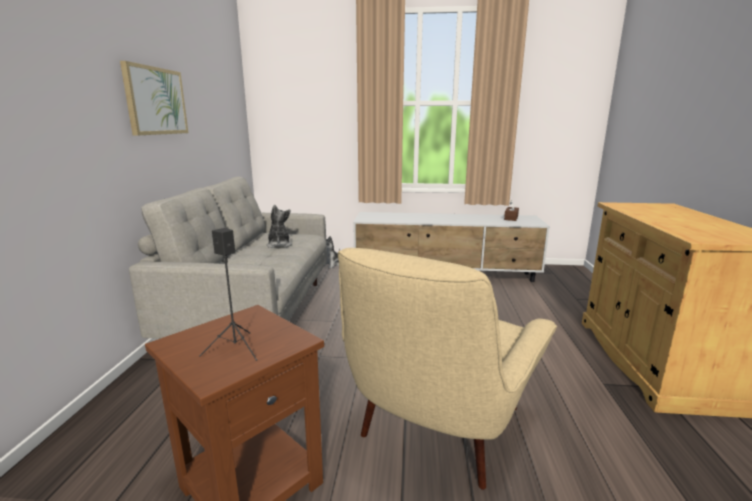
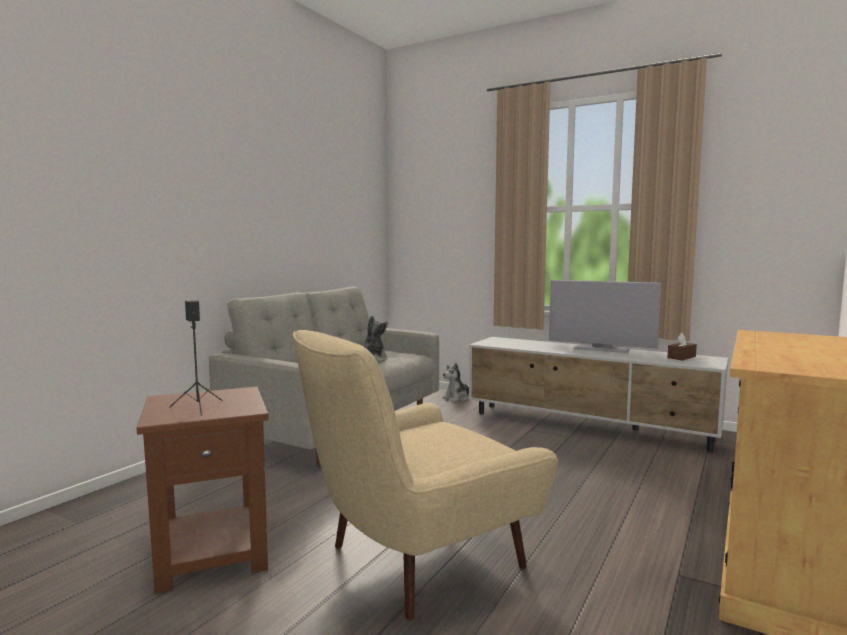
camera: 25 degrees right, 10 degrees down
(156, 101) = (268, 210): picture -> none
(453, 216) = (601, 349): none -> television

